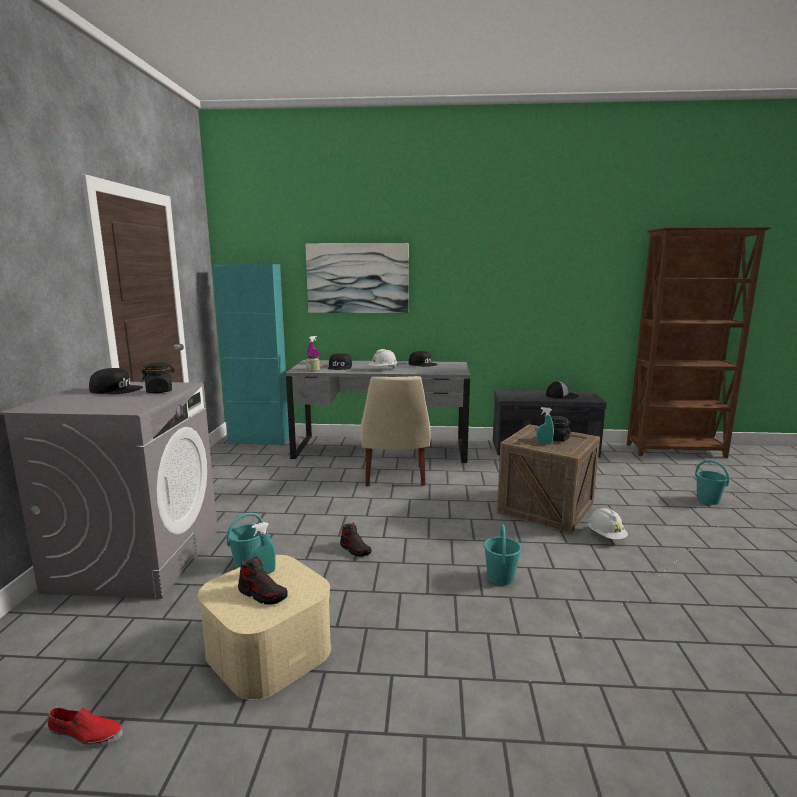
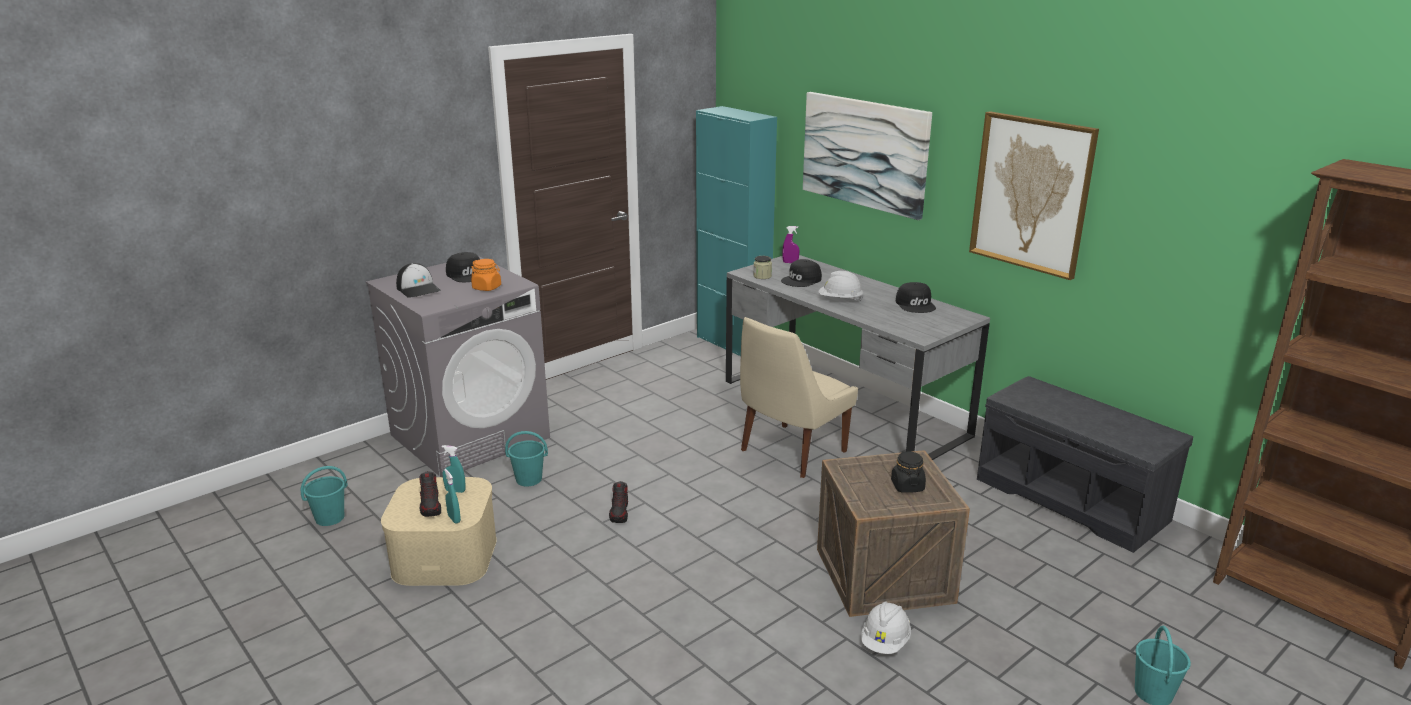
camera: 45 degrees right, 10 degrees up
(85, 734) = (308, 544): red shoe -> none
(160, 391) = (487, 288): black jar -> orange jar
(482, 281) = (1031, 194): none -> picture
(500, 577) = (688, 610): turquoise bucket -> turquoise bucket (330, 518)
(544, 443) = (873, 484): turquoise spray bottle -> turquoise spray bottle (454, 519)
(562, 396) = (1105, 425): cap -> cap (418, 289)

